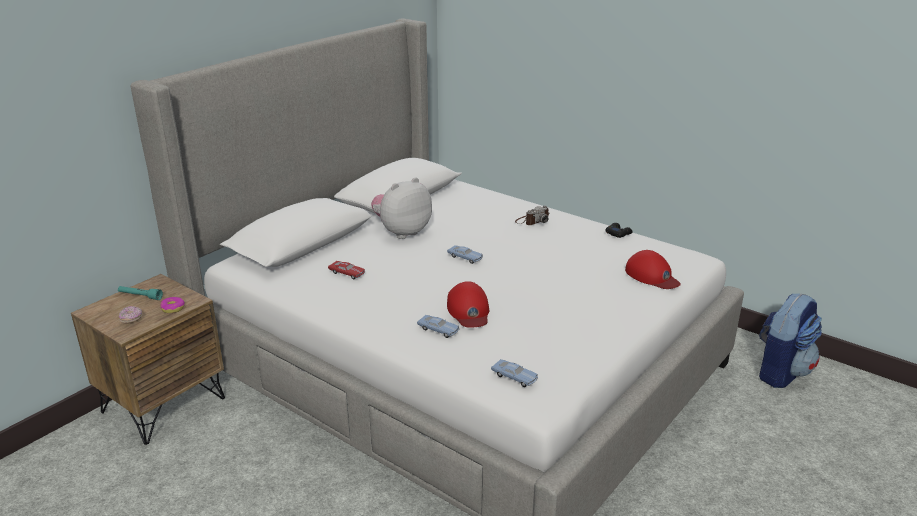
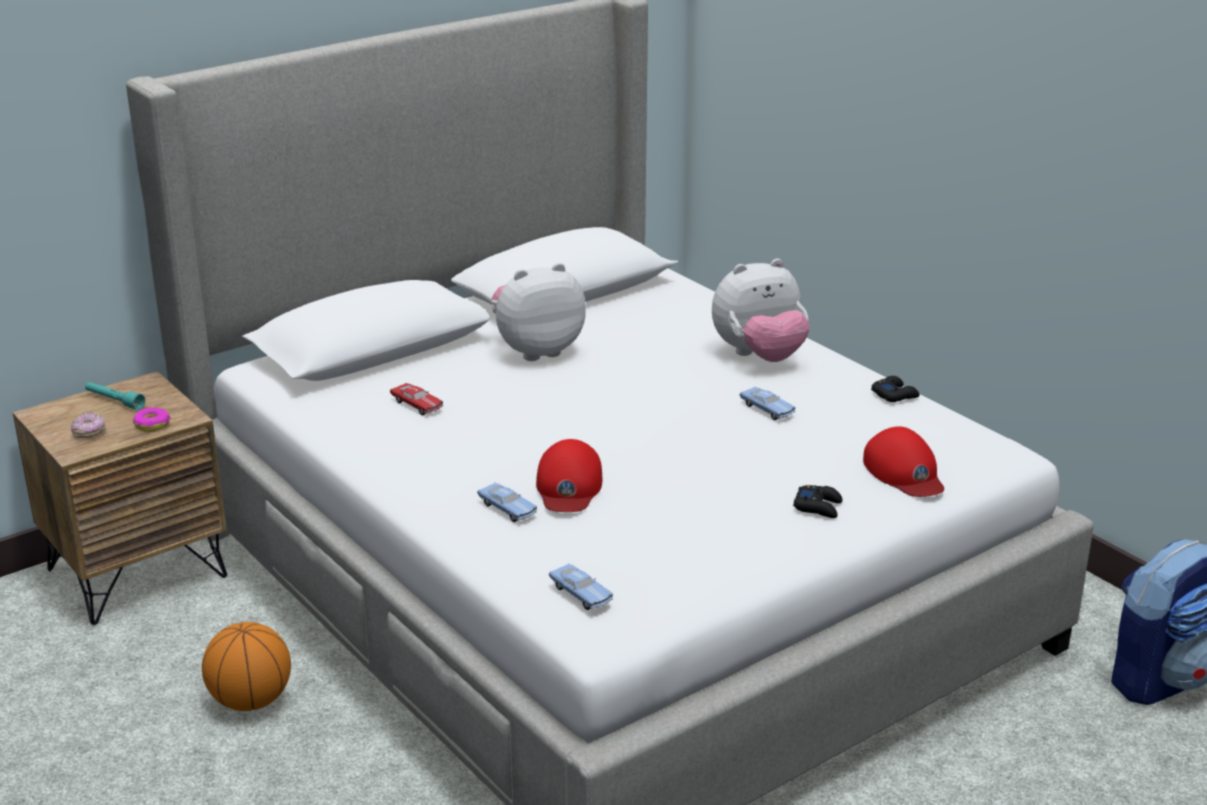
camera: 15 degrees right, 0 degrees up
(273, 477) = (251, 701): none -> basketball
(465, 258) = (612, 403): blue toy car -> blue toy car (767, 409)
(532, 221) = (759, 356): camera -> plush toy
(618, 302) = (818, 507): none -> black game controller

